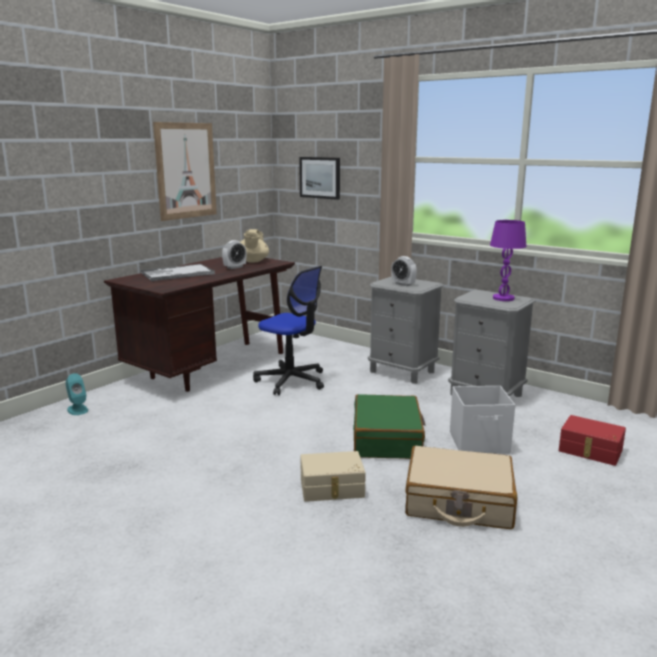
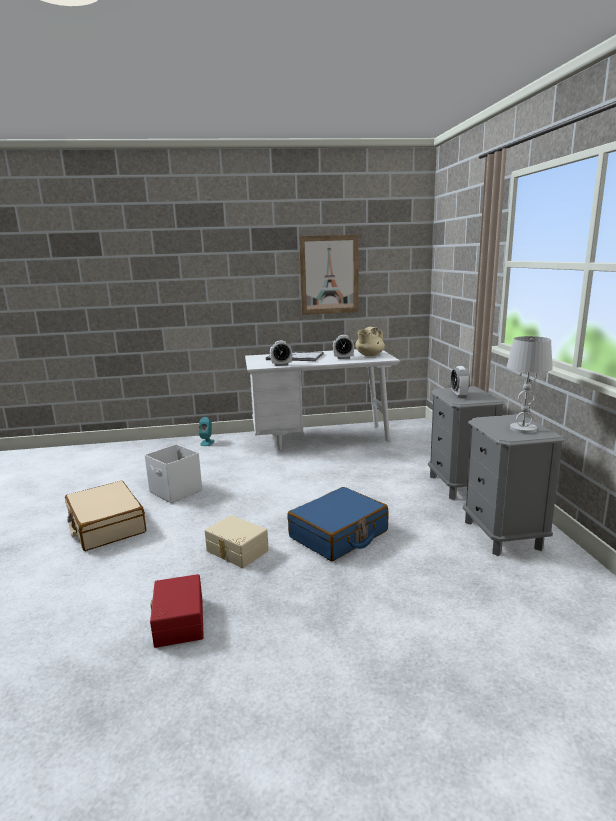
camera: 45 degrees right, 0 degrees up
(188, 283) = (281, 365): none -> alarm clock
(211, 368) = (321, 438): brown desk -> white desk
(291, 381) = (355, 464): office chair -> none
(320, 177) = (453, 282): picture -> none
(387, 439) = (339, 534): green suitcase -> blue suitcase
(458, 502) = (295, 608): beige suitcase -> beige suitcase (106, 526)
(480, 443) = (408, 573): white storage box -> white storage box (176, 492)
(503, 298) = (523, 429): purple table lamp -> white table lamp
(590, 451) = (510, 637): red storage box -> red storage box (177, 621)

